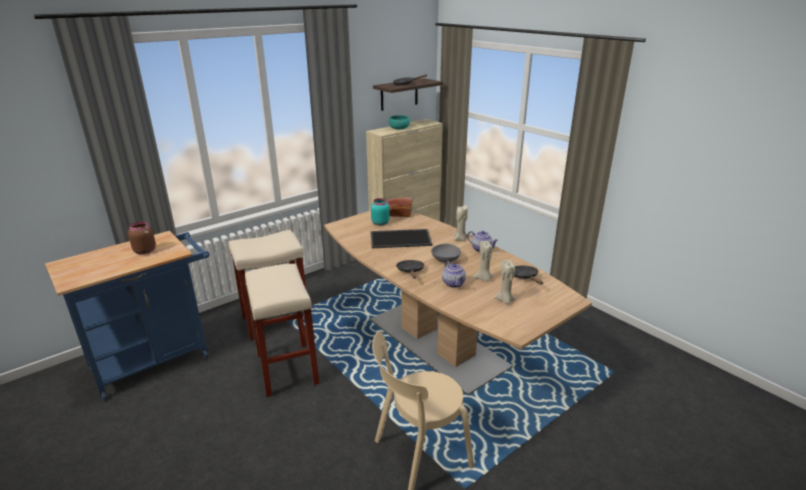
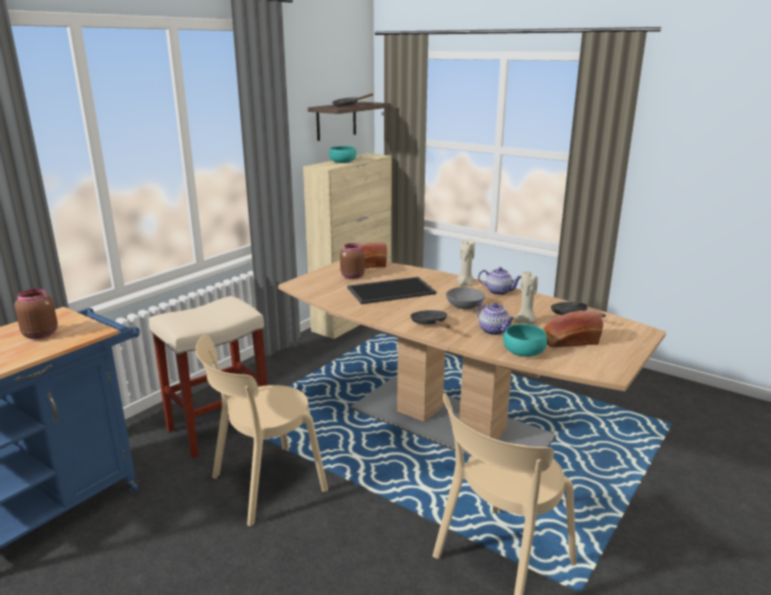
camera: 15 degrees left, 5 degrees down
(286, 368) = (263, 485): beige stool -> beige chair
(380, 223) = (352, 276): turquoise jar -> brown jar
(463, 304) = (523, 351): none -> turquoise bowl
(505, 300) = (568, 341): beige candle -> bread

